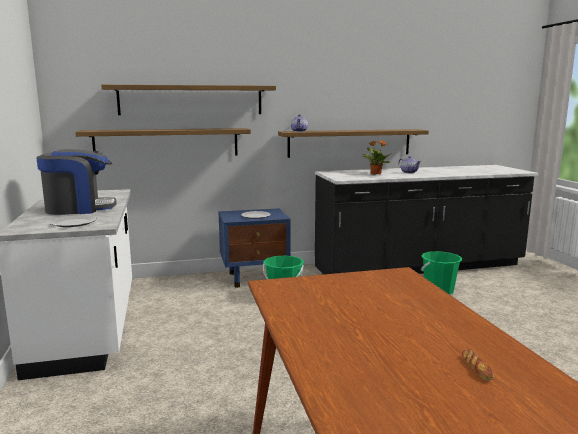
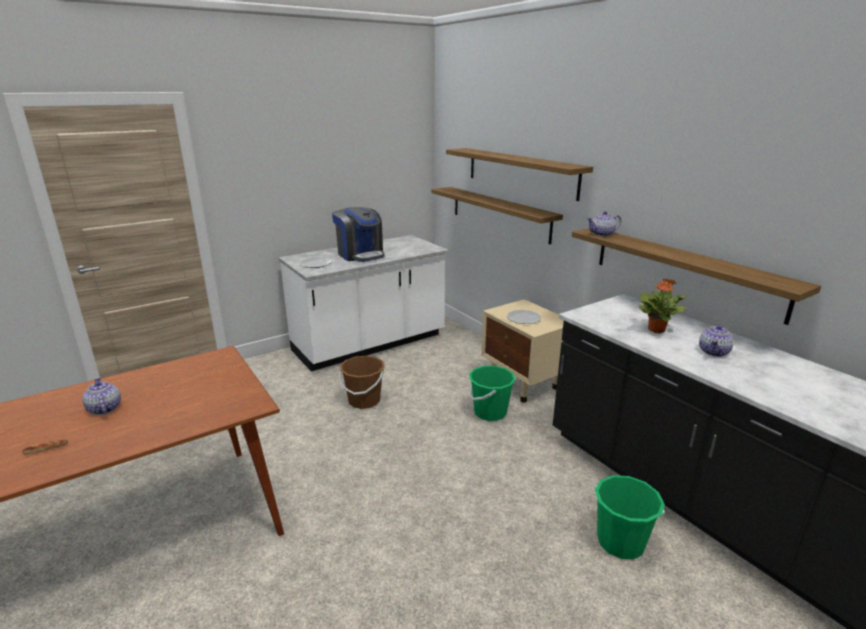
camera: 70 degrees right, 10 degrees up
(212, 344) = (364, 401): none -> brown bucket
(255, 278) = (524, 384): blue nightstand -> beige nightstand
(382, 341) = (104, 409): none -> teapot

